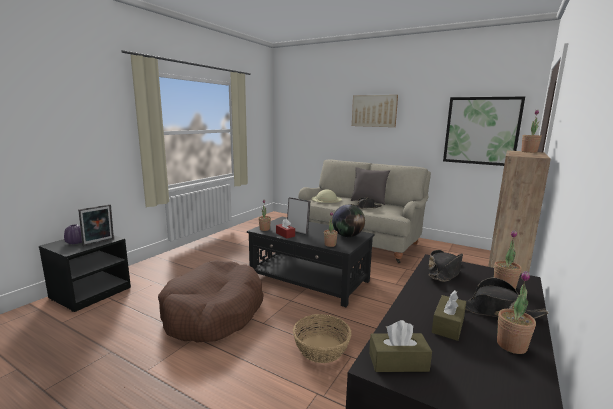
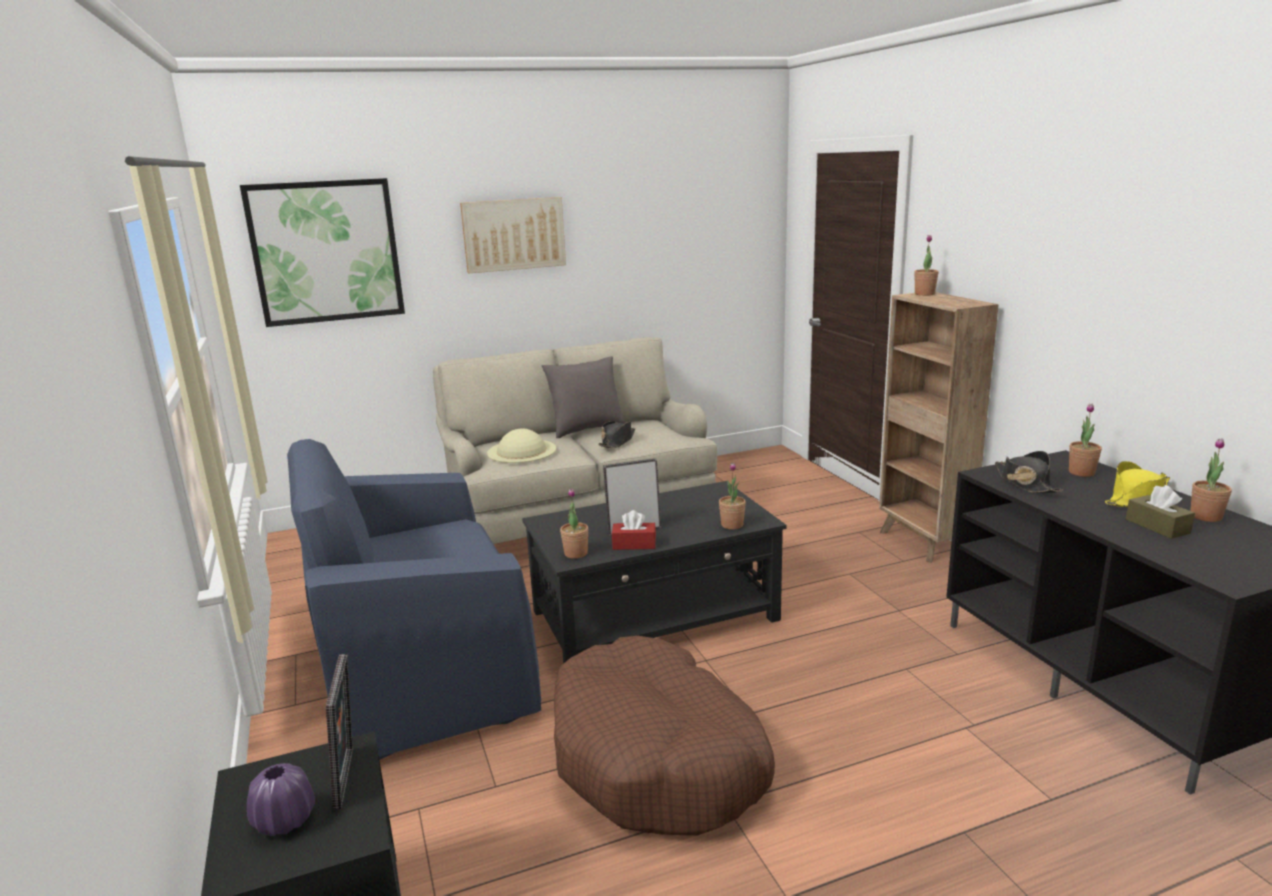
camera: 50 degrees left, 5 degrees up
(227, 256) = (422, 668): none -> blue armchair
(321, 348) = (869, 684): basket -> none
(347, 236) = (711, 501): globe -> none
(398, 362) = (1223, 571): brown tissue box -> none
(481, 131) = (711, 254): picture -> picture (326, 252)
(495, 311) = (1136, 497): black hat -> yellow hat

